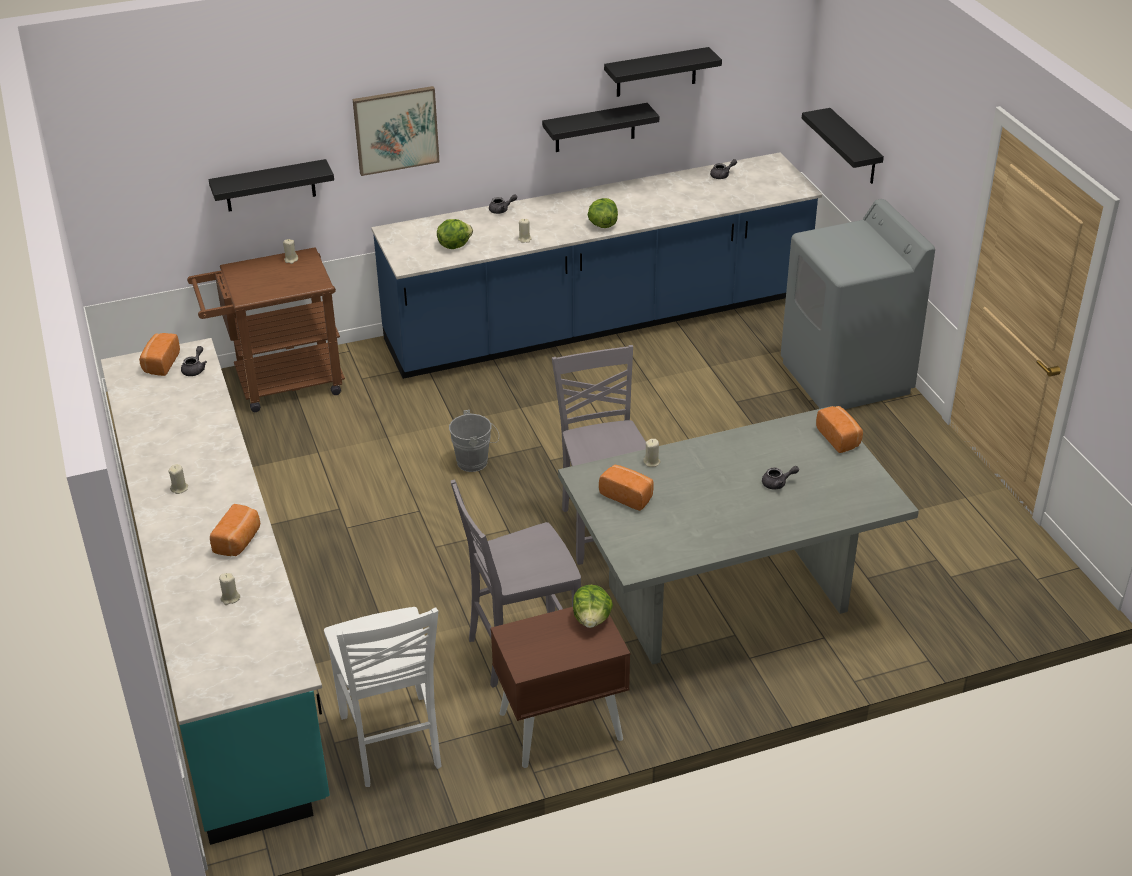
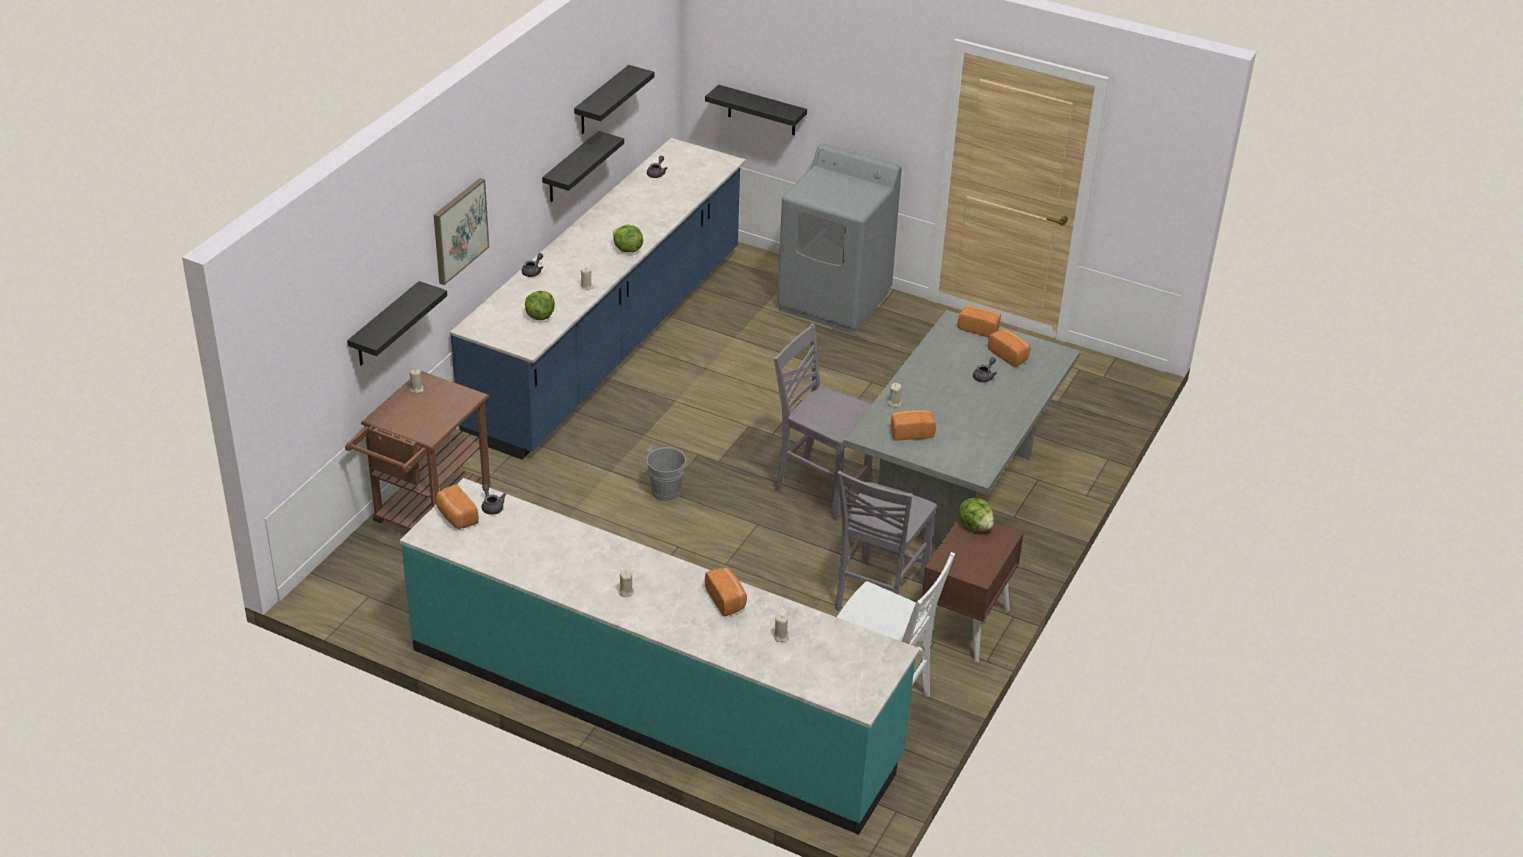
camera: 45 degrees left, 0 degrees up
(834, 477) = (1009, 355): none -> bread

